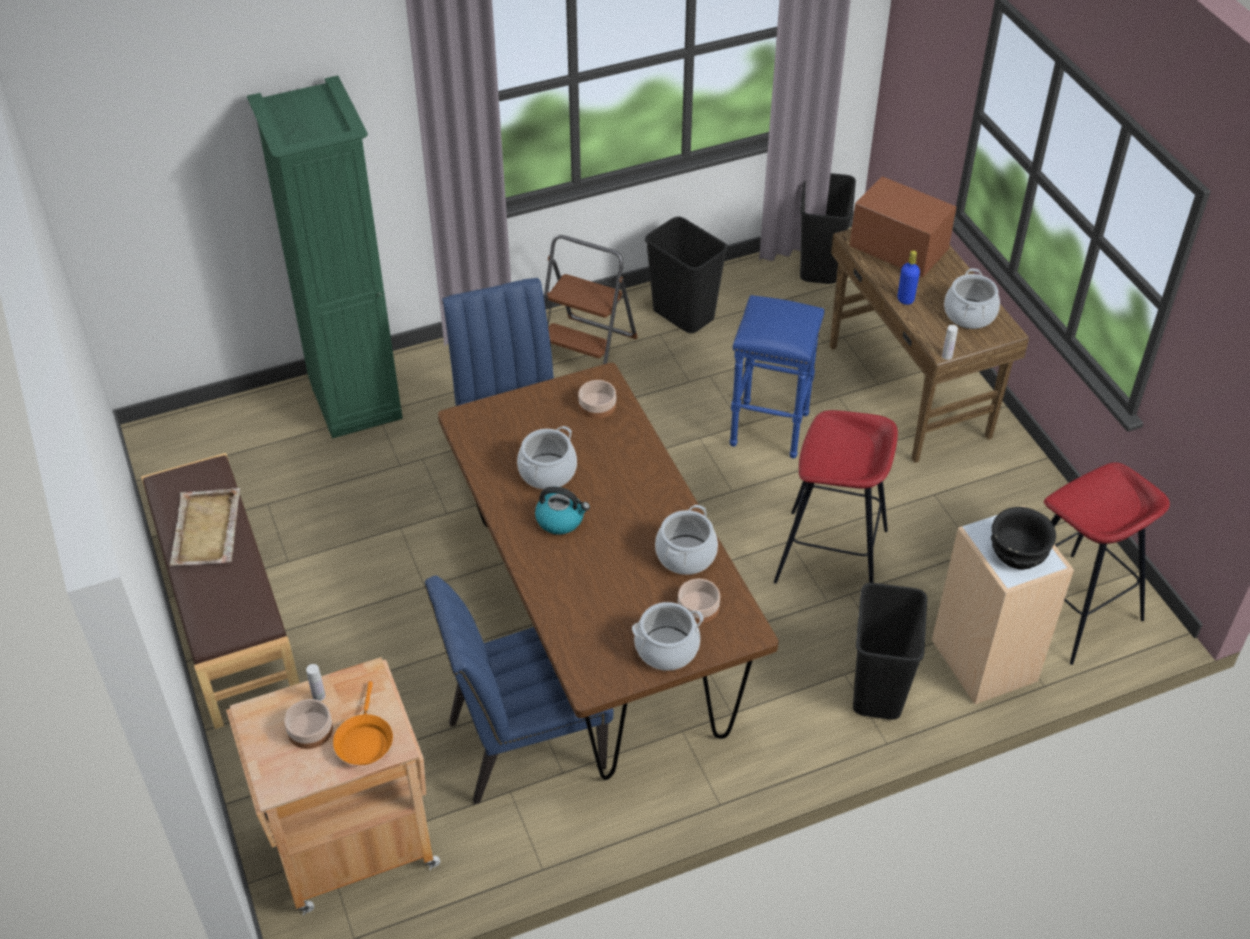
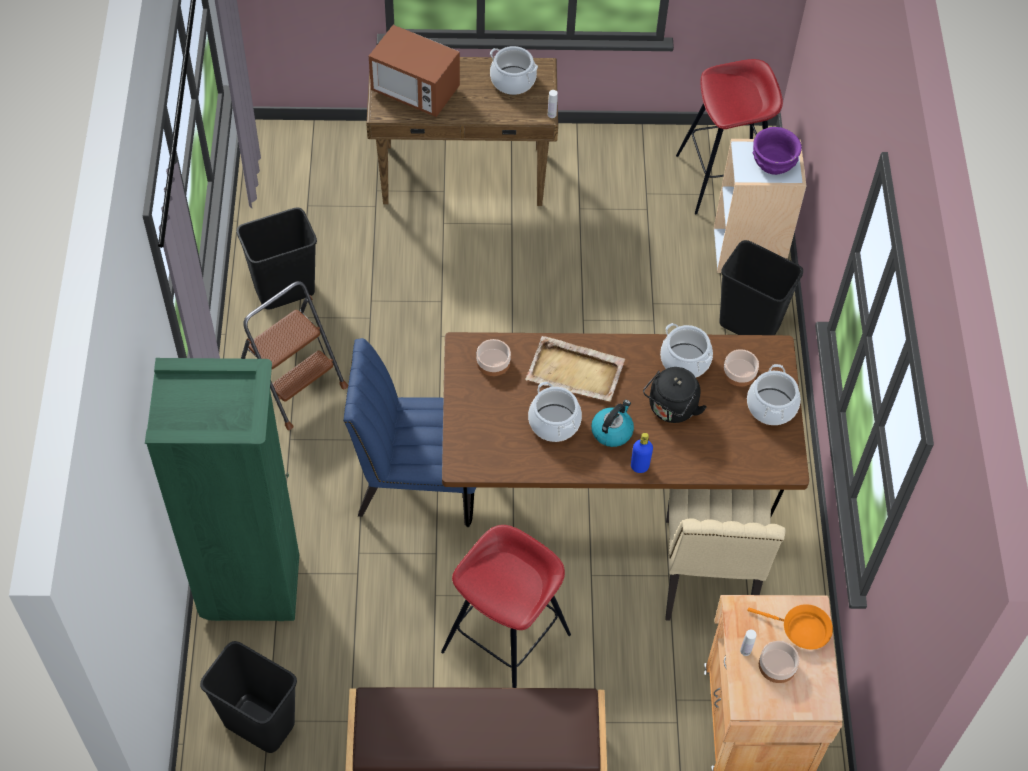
camera: 70 degrees left, 10 degrees up
(206, 530) = (451, 724): beige tray -> beige tray (576, 372)
(527, 744) = (708, 570): blue chair -> beige chair
(615, 560) = (671, 409): none -> black kettle
(767, 429) = (456, 285): blue stool -> none
(819, 266) = (280, 170): black trash can -> black trash can (258, 724)
(831, 557) = (611, 299): red stool -> red stool (507, 643)
(898, 251) = (415, 91): microwave -> microwave turned 120 degrees counterclockwise
(905, 299) = (474, 111): blue bottle -> blue bottle (639, 466)
(1018, 552) = (773, 162): black bowl -> purple bowl

